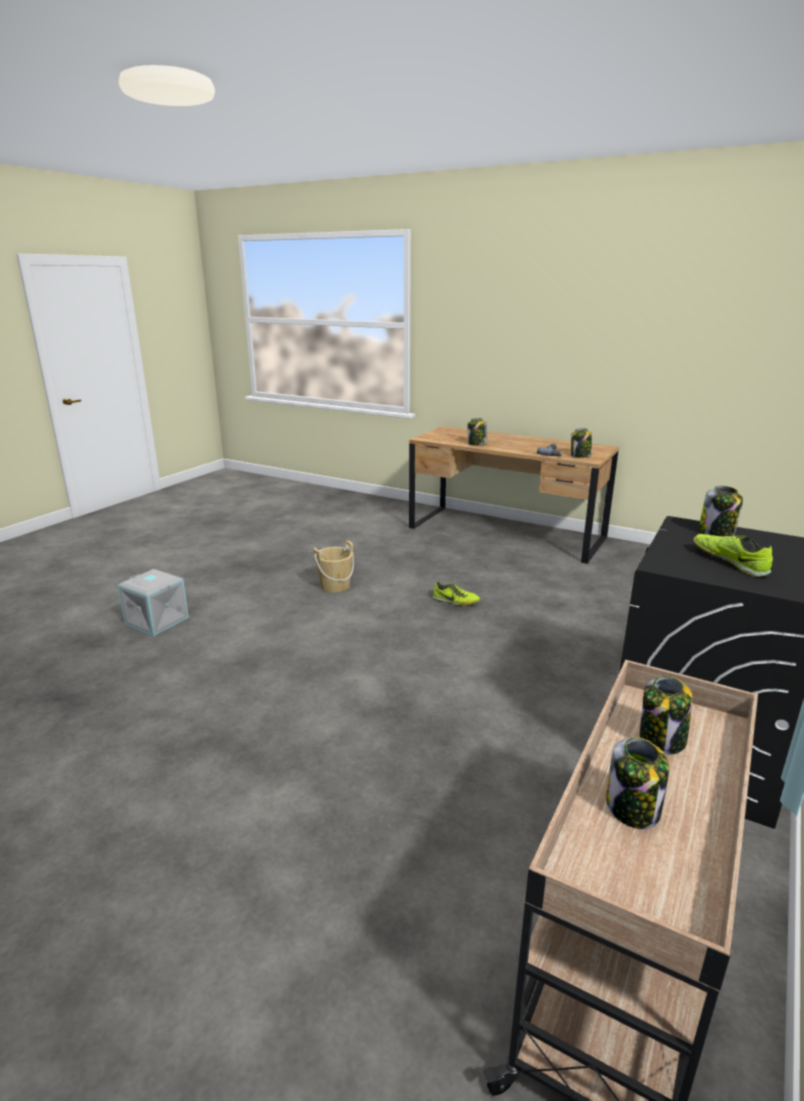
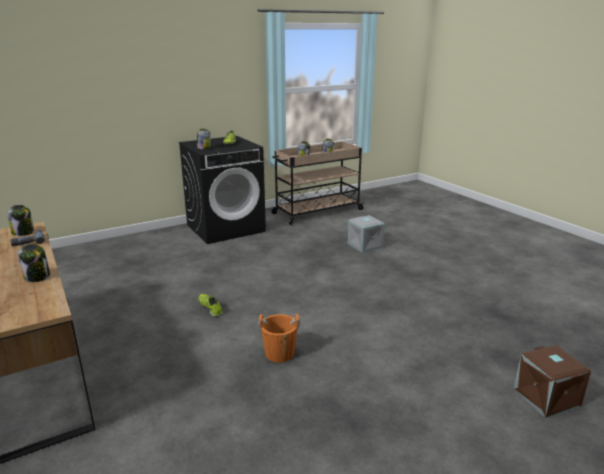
camera: 150 degrees left, 0 degrees up
(64, 616) = (545, 397): none -> brown storage box
(158, 620) = (449, 363): grey storage box -> grey storage box (364, 245)
(335, 586) = (279, 353): beige bucket -> orange bucket

